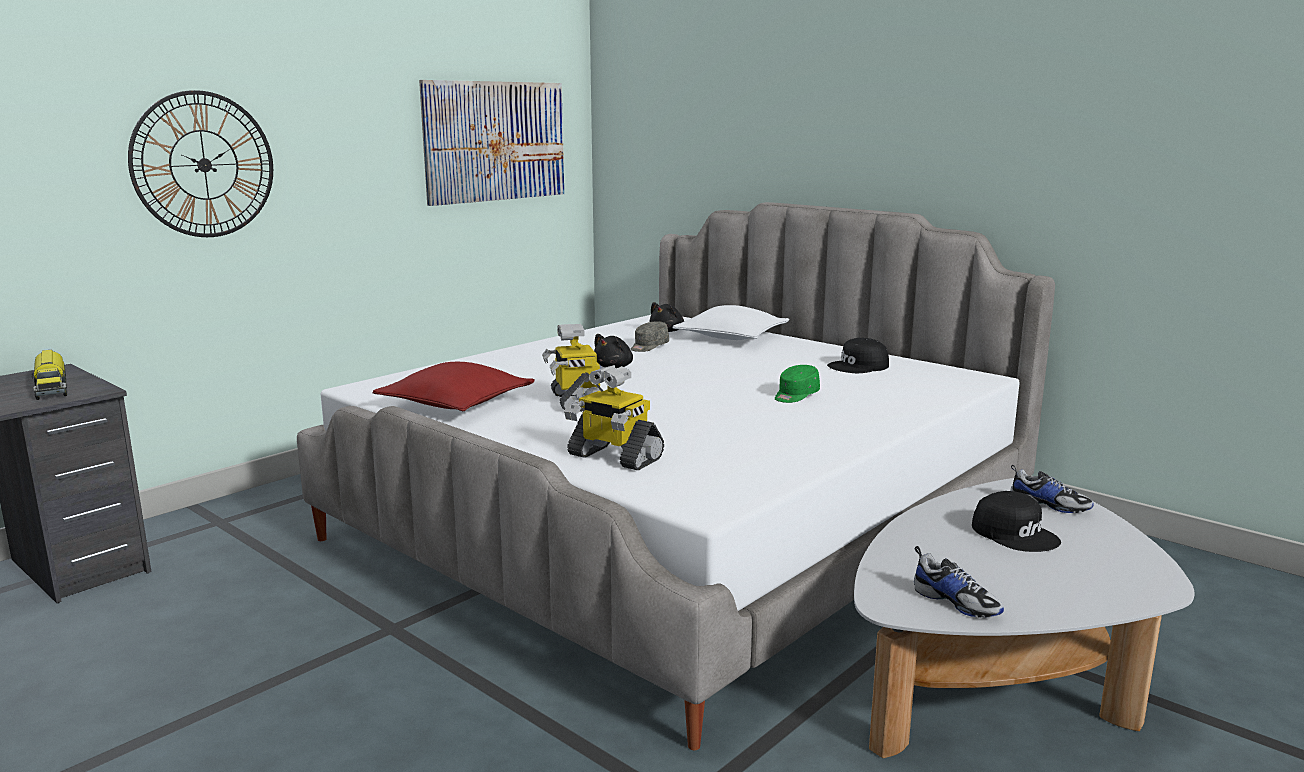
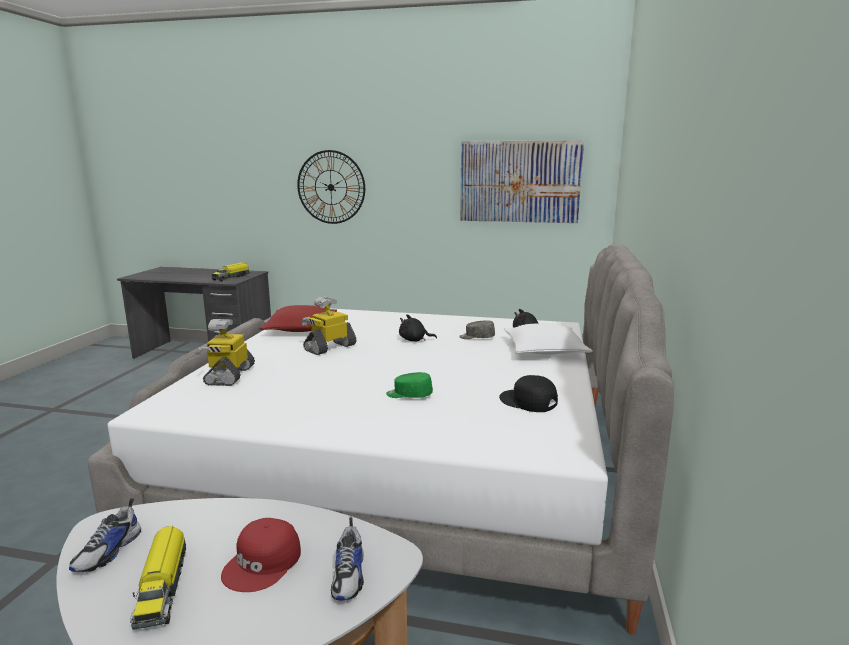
camera: 60 degrees right, 0 degrees up
(1015, 533) = (263, 563): black cap -> red cap
(1036, 578) = (162, 587): none -> toy truck

